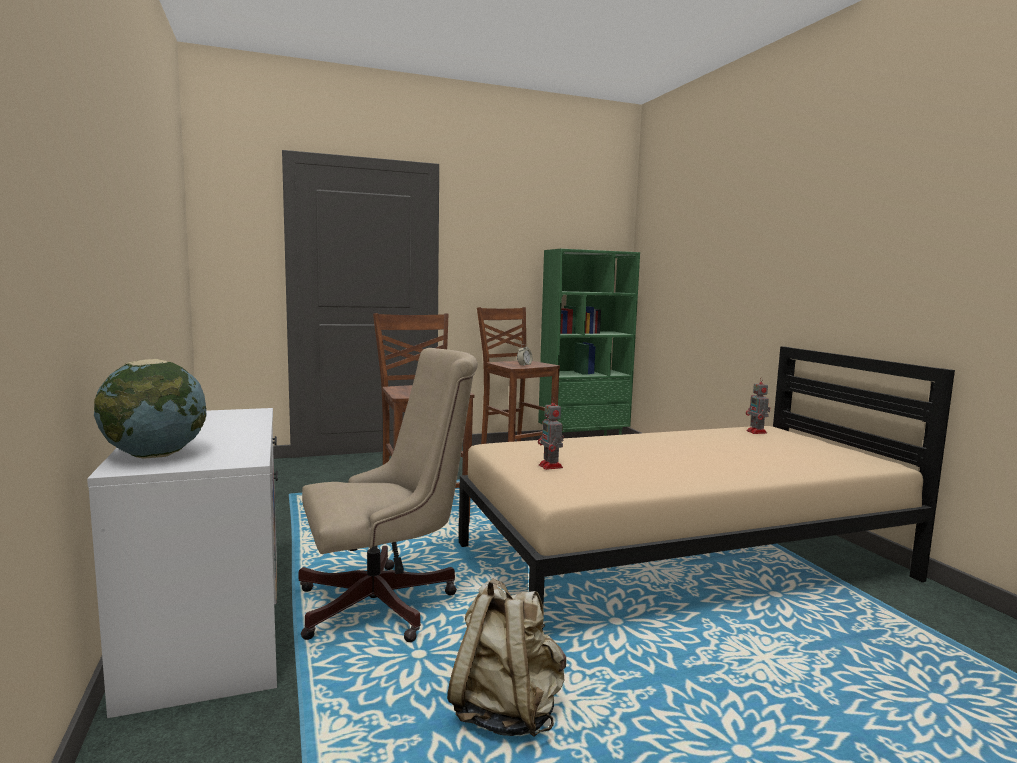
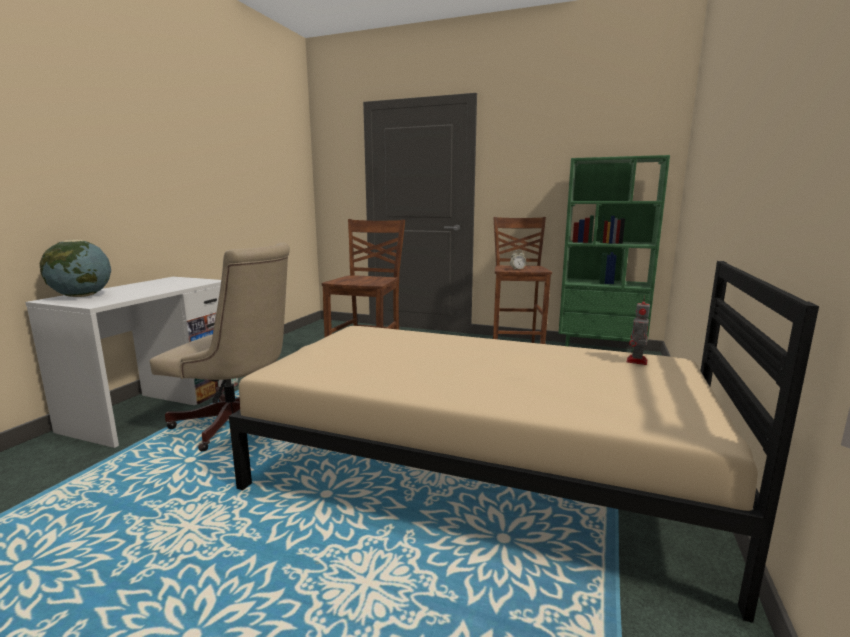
camera: 40 degrees right, 5 degrees up
(506, 712) = (153, 516): beige backpack -> none
(551, 466) = (339, 350): toy robot -> none

